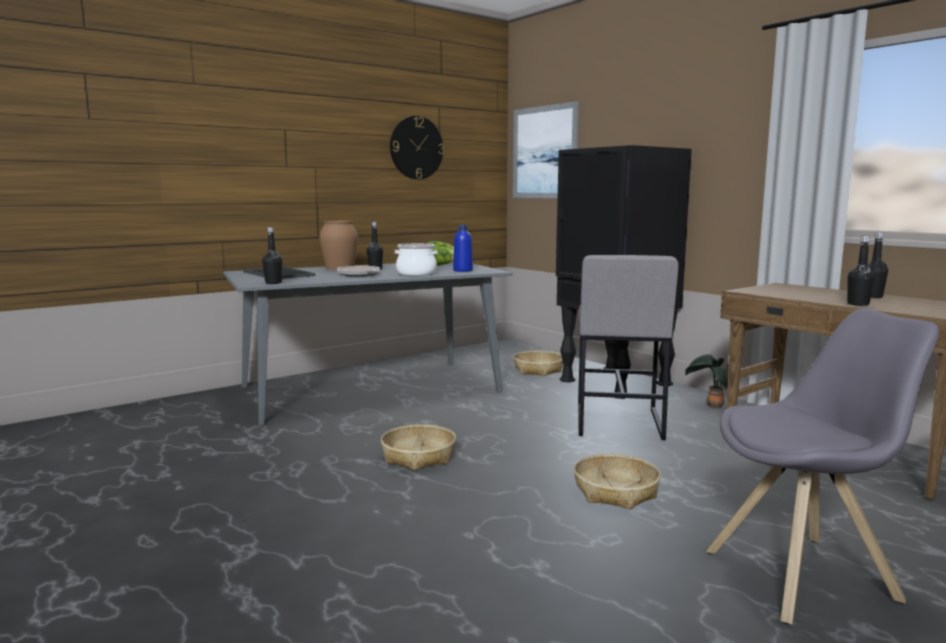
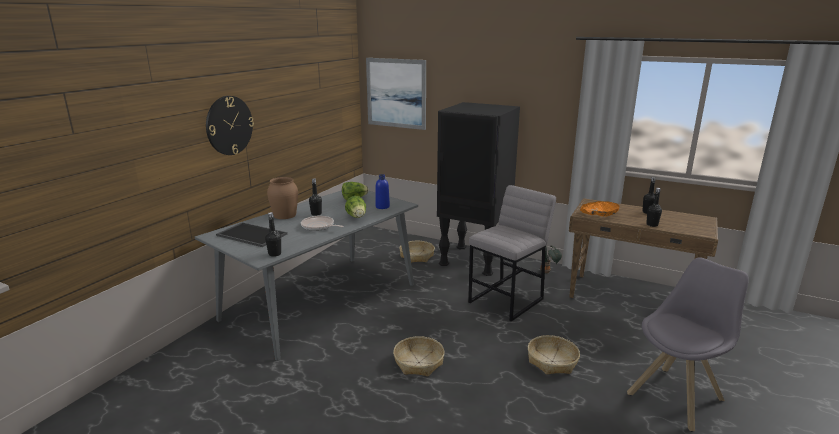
camera: 25 degrees left, 10 degrees up
(416, 148) = (307, 99): wall clock -> wall clock (229, 125)
(416, 273) = (357, 217): cooking pot -> lettuce
(618, 423) = (507, 300): grey chair -> grey chair turned 120 degrees counterclockwise
(775, 292) = (599, 214): none -> orange bowl

